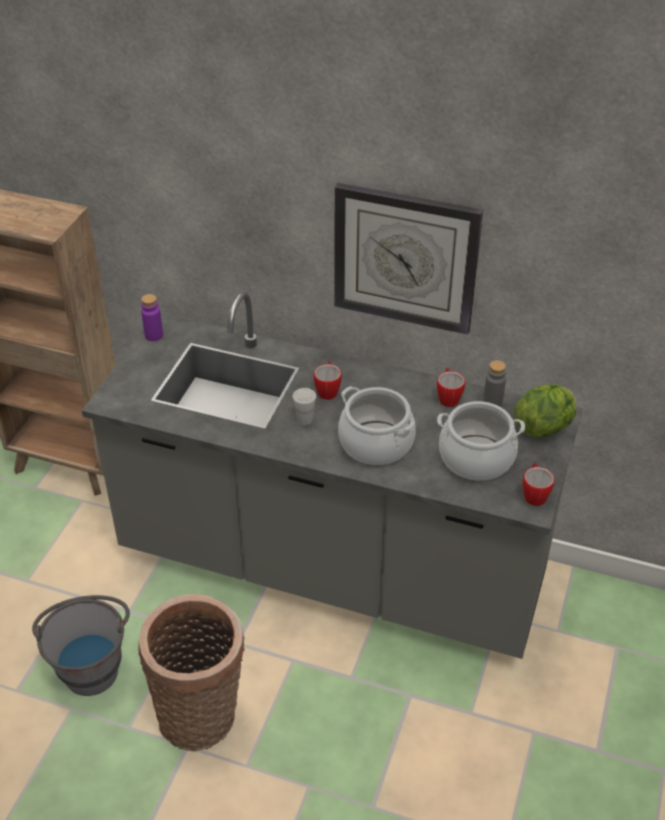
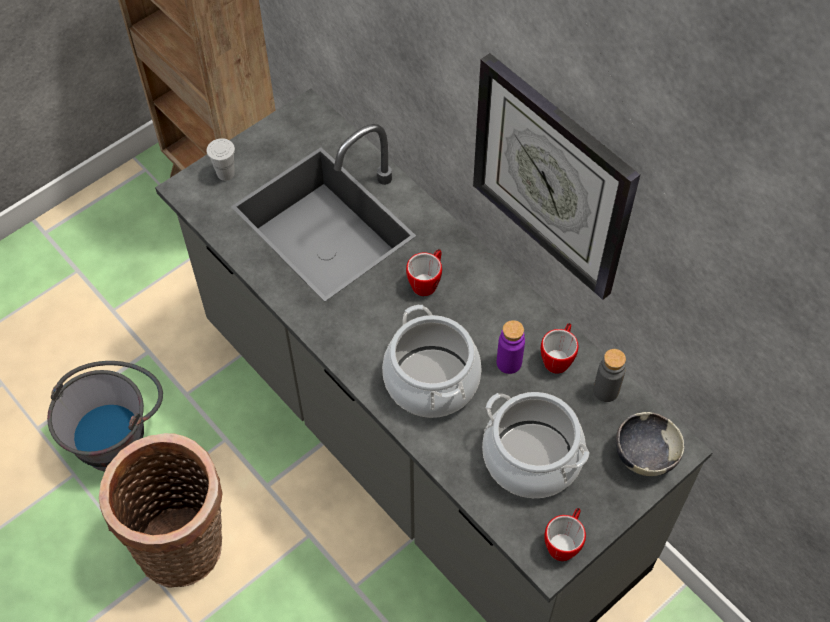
camera: 30 degrees right, 15 degrees up
(154, 335) = (289, 120): purple bottle -> purple bottle (509, 363)
(305, 420) = (375, 310): white cup -> white cup (225, 173)
(544, 427) = (644, 456): lettuce -> bowl

